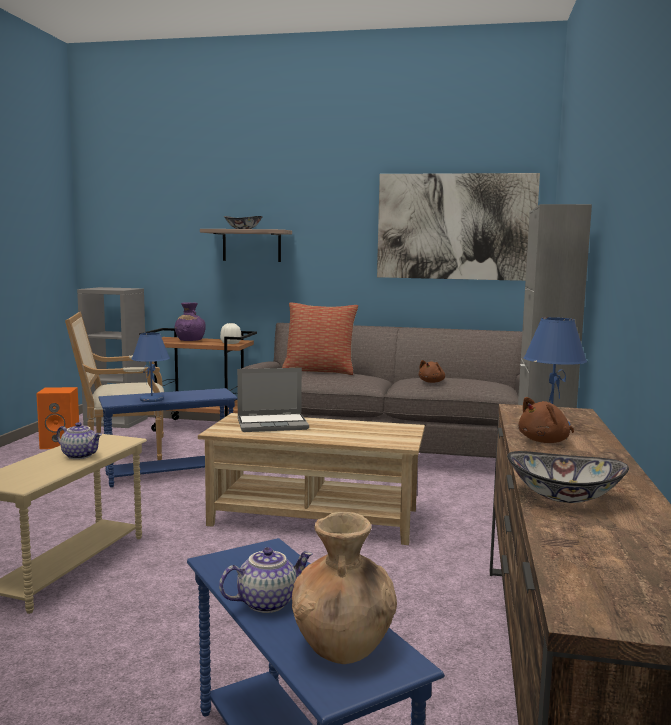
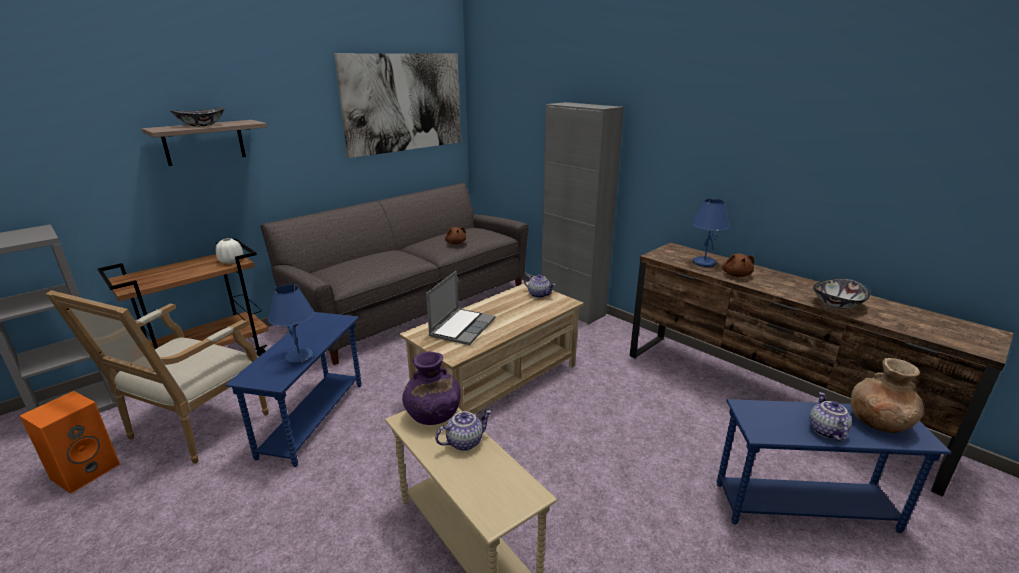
camera: 55 degrees left, 15 degrees up
(190, 340) = (169, 273): purple vase -> purple vase (433, 415)
(319, 371) = (355, 261): pillow -> none
(398, 433) = (539, 294): none -> teapot

